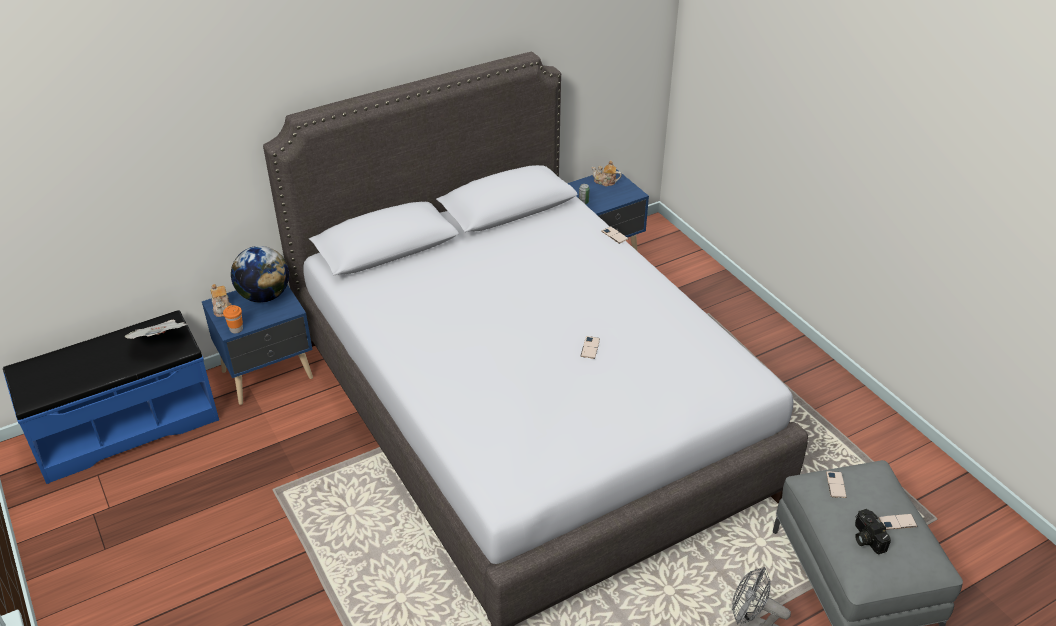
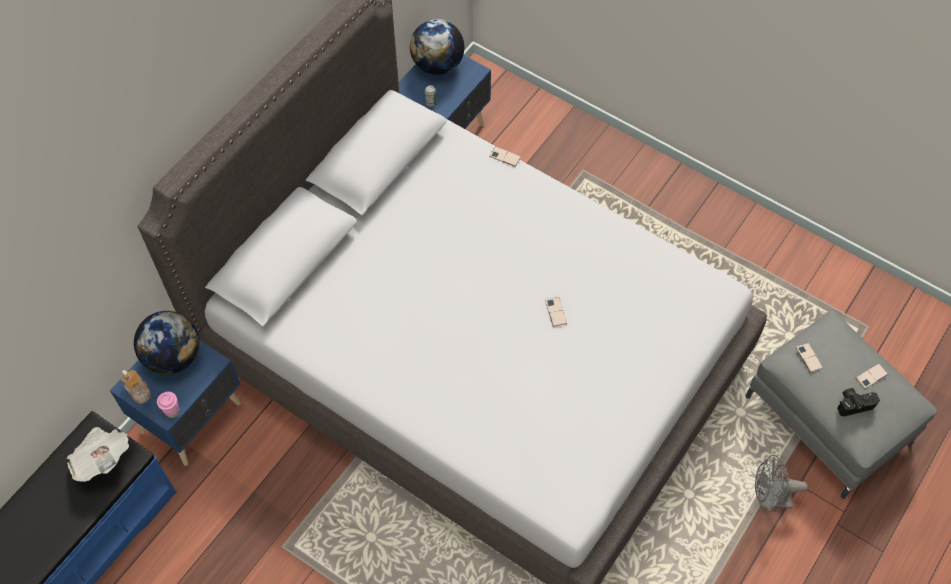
camera: 25 degrees left, 20 degrees up
(236, 329) = (172, 411): orange cup -> pink cup
(605, 182) = (438, 65): teapot -> globe
(866, 538) = (854, 403): camera -> camera turned 120 degrees clockwise

